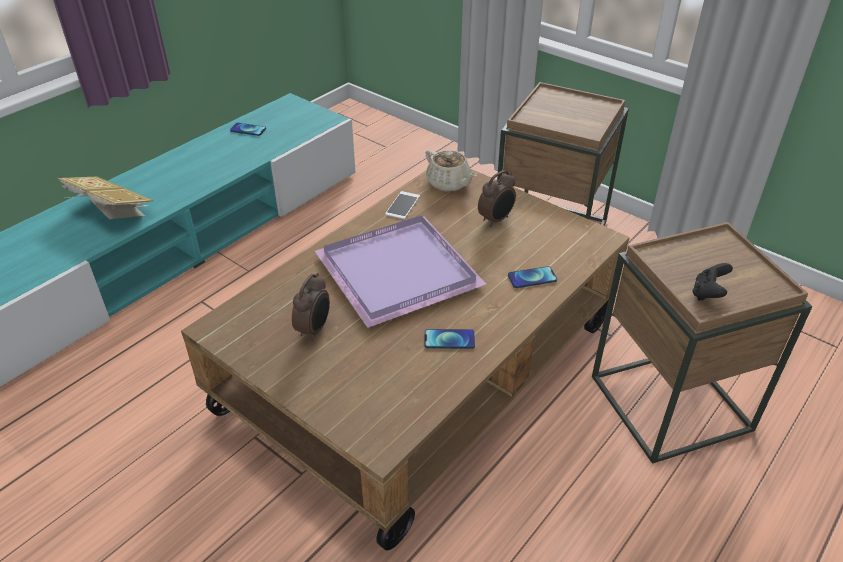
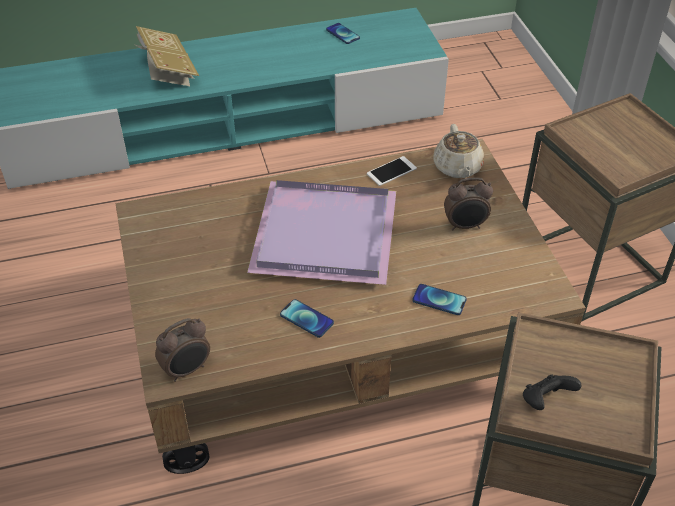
camera: 35 degrees right, 5 degrees up
(314, 329) = (210, 252): alarm clock -> alarm clock (187, 370)

